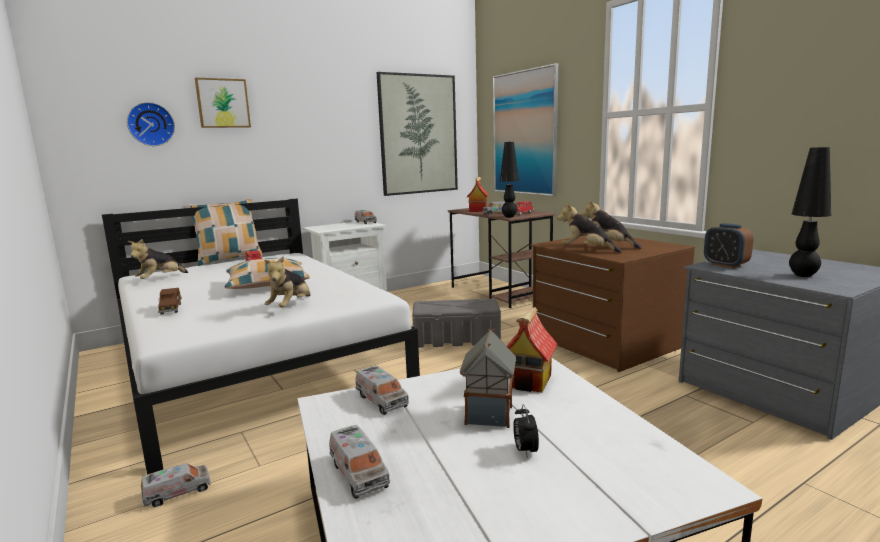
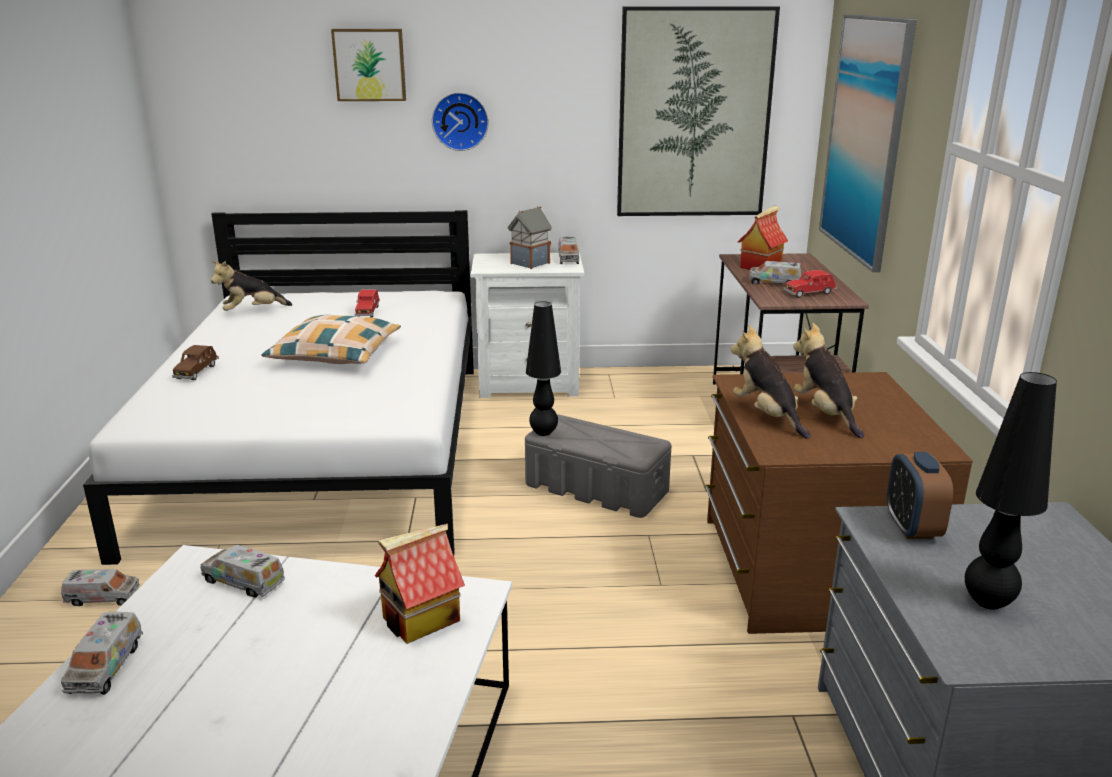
camera: 30 degrees right, 10 degrees up
(151, 124) = (275, 95): wall clock -> wall clock (460, 121)
(229, 259) = (363, 289): pillow -> none
(290, 306) = (303, 405): plush toy -> none
(381, 400) = (244, 581): toy truck -> toy truck turned 120 degrees clockwise
(489, 416) = (304, 652): toy house -> toy house (529, 263)
(509, 217) = (770, 300): black table lamp -> black table lamp (543, 433)
(525, 450) = (268, 714): alarm clock -> none

